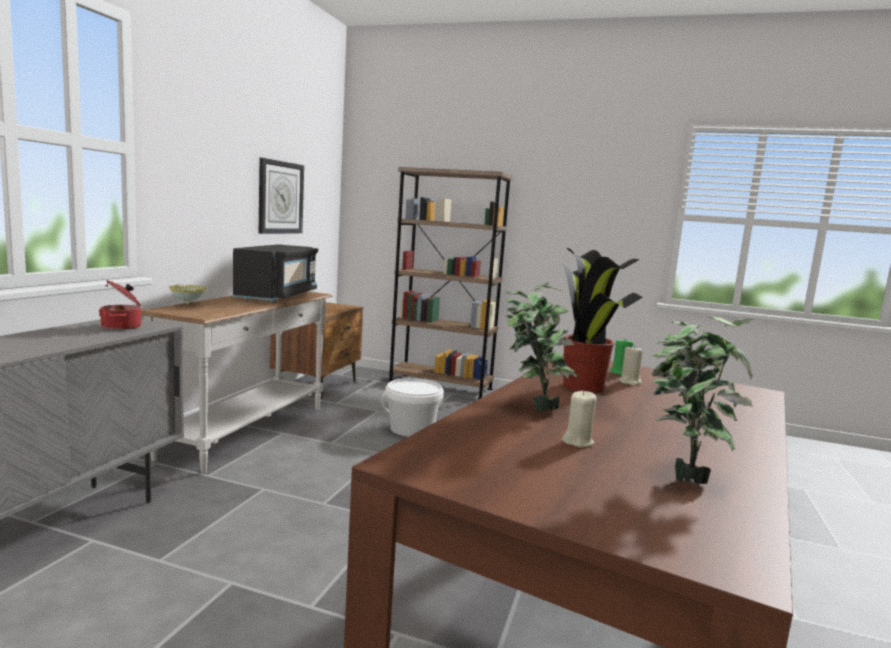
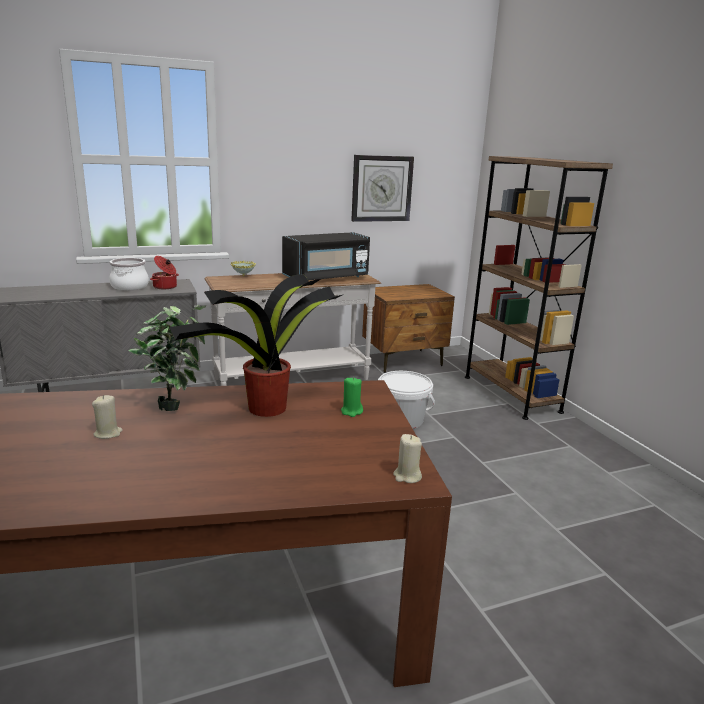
camera: 50 degrees right, 10 degrees up
(66, 334) = (130, 286): none -> cooking pot
(630, 382) = (322, 420): beige candle -> beige candle (407, 476)
(684, 474) = (76, 479): potted plant -> none

